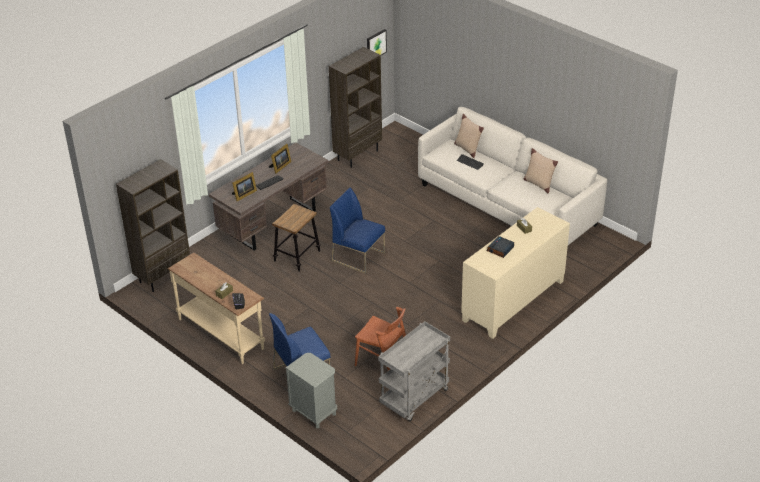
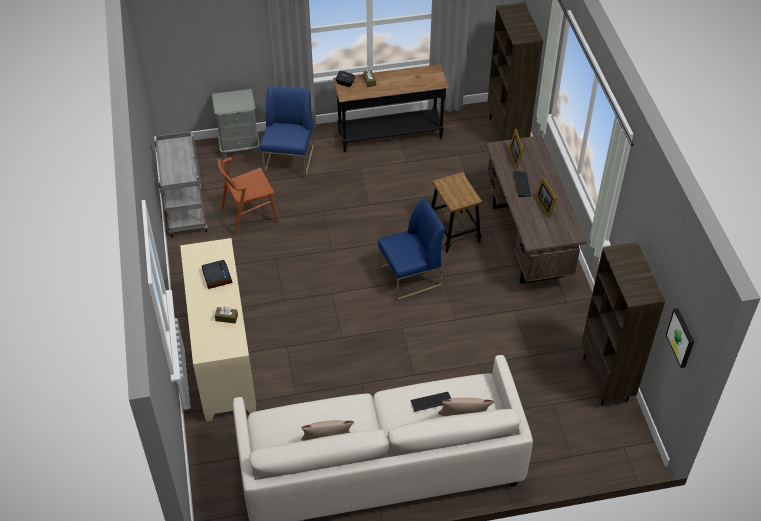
camera: 125 degrees right, 10 degrees up
(221, 333) = (390, 136): beige console table -> black console table

